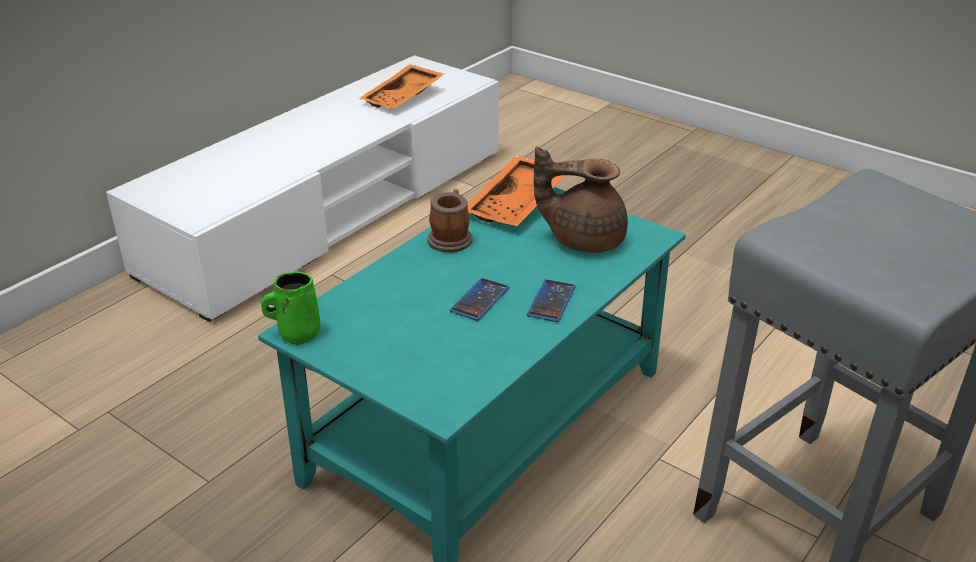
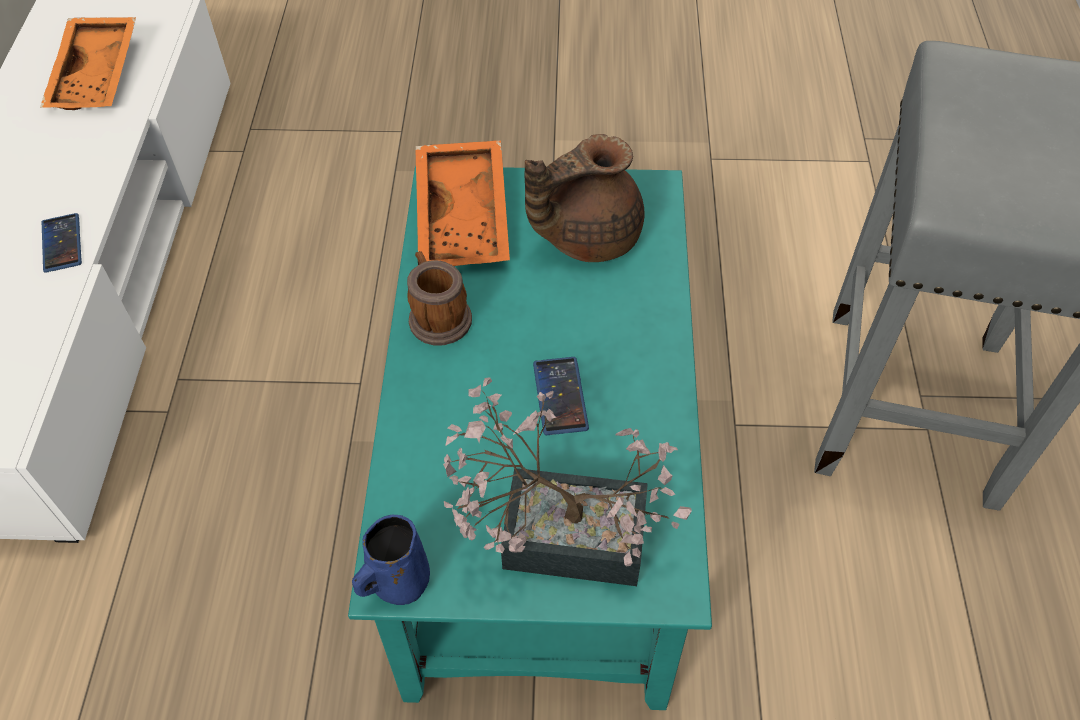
camera: 35 degrees left, 20 degrees up
(297, 333) = (397, 583): green mug -> blue mug
(405, 355) = (556, 533): none -> potted plant
(551, 301) = (637, 352): phone -> phone (62, 243)

